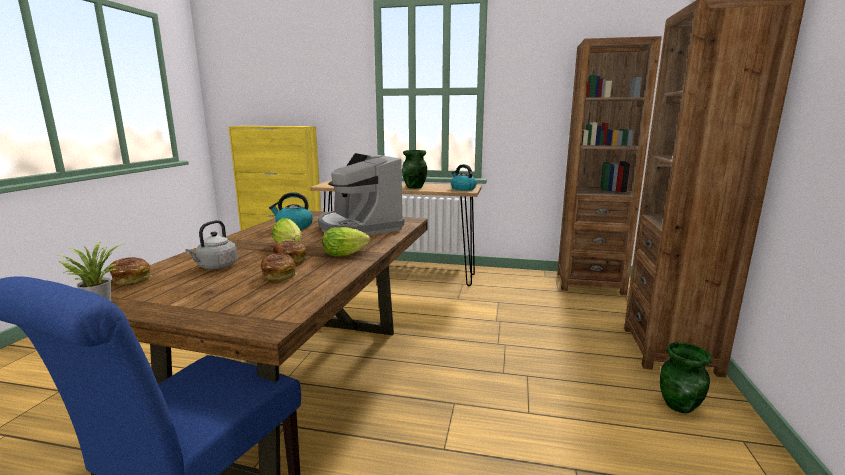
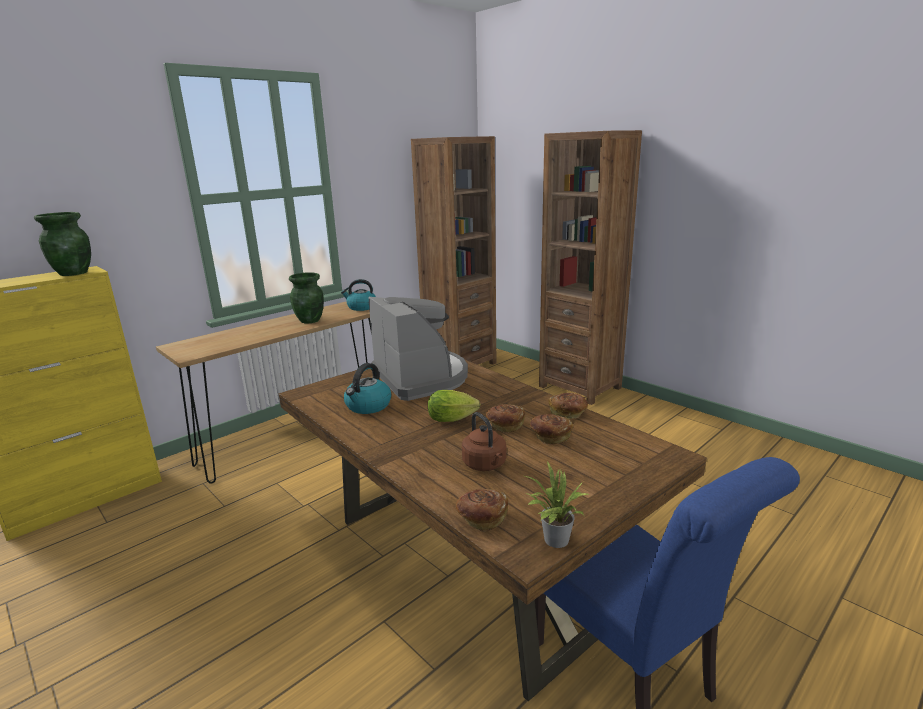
camera: 55 degrees left, 5 degrees up
(216, 267) = (485, 465): grey kettle -> brown kettle
(334, 274) = (568, 414): none -> bread
(347, 254) = (515, 399): lettuce -> none
(359, 226) = (421, 378): coffee machine -> coffee machine turned 120 degrees counterclockwise
(680, 405) = (636, 414): green vase -> green vase (74, 273)

